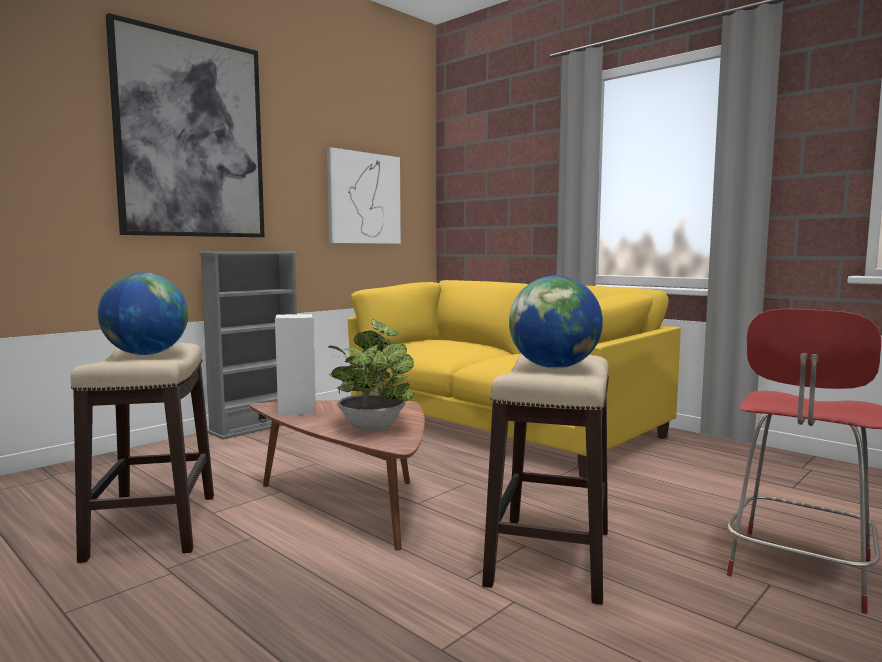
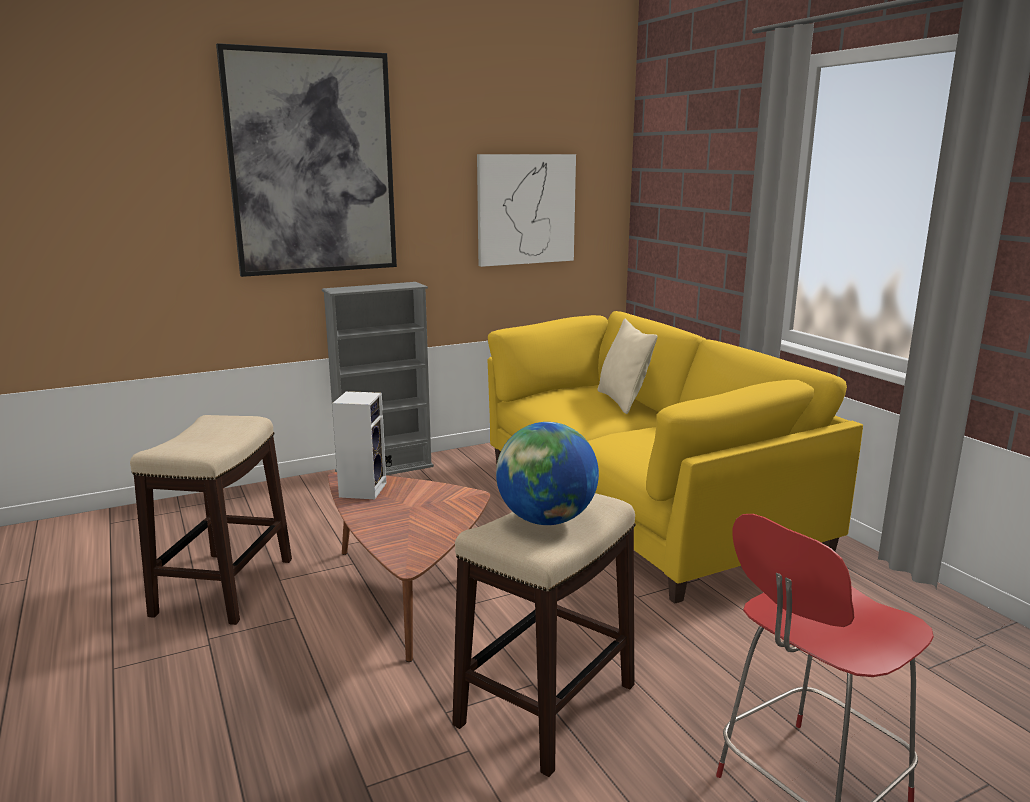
camera: 20 degrees right, 10 degrees up
(146, 354) = (208, 435): globe -> none
(372, 426) = (411, 528): potted plant -> none
(471, 343) = (623, 401): none -> beige pillow

